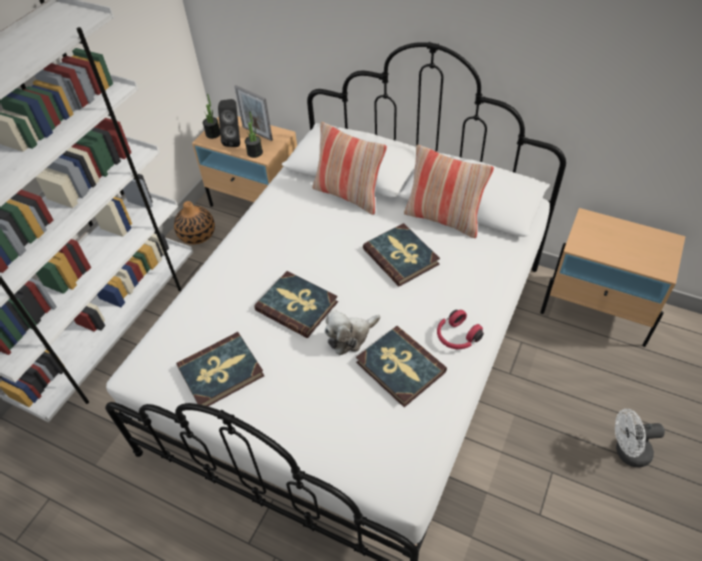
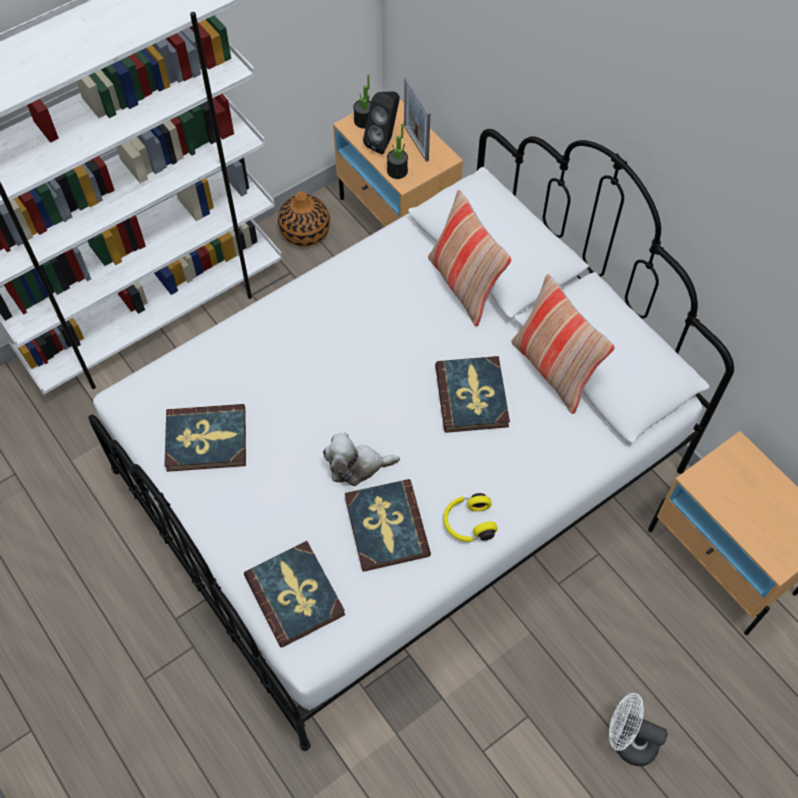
camera: 25 degrees right, 10 degrees up
(297, 306) = (323, 402): book -> book (295, 595)
(457, 337) = (468, 523): red headphones -> yellow headphones

